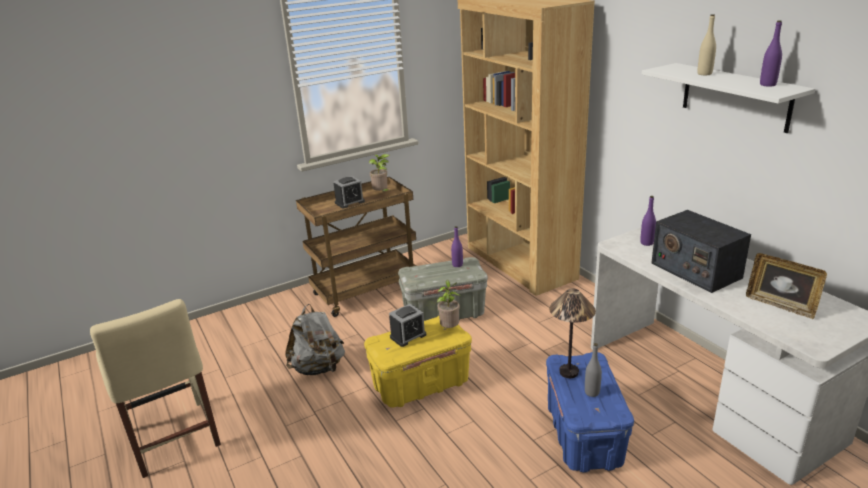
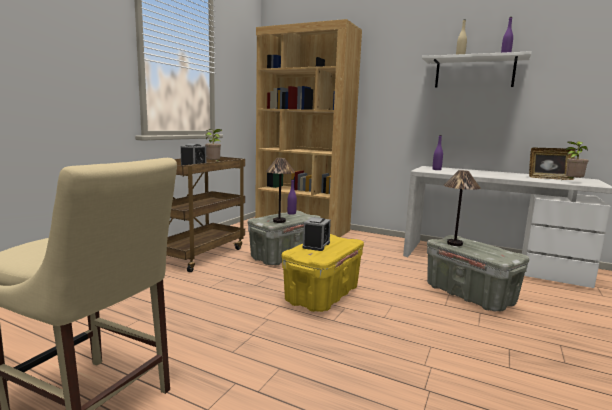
camera: 35 degrees left, 15 degrees down
(318, 368) = (216, 305): grey backpack -> none
(425, 280) = (279, 221): none -> table lamp
(450, 328) = (341, 238): potted plant -> potted plant (572, 182)
(584, 436) = (470, 295): blue storage box -> grey storage box
(592, 392) = (485, 249): grey bottle -> none
(695, 270) = (483, 174): radio -> none

